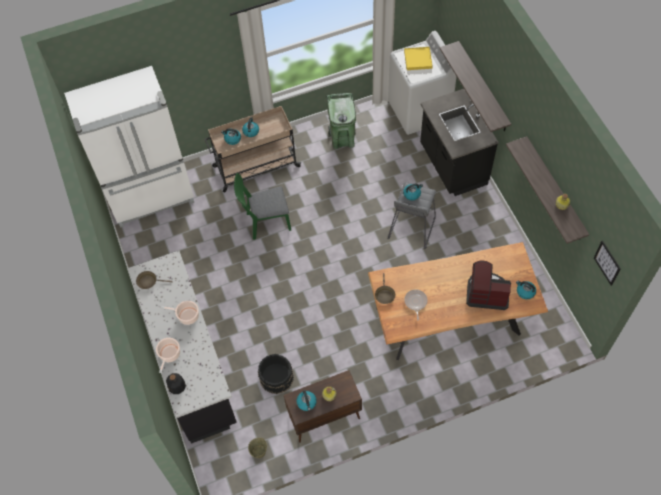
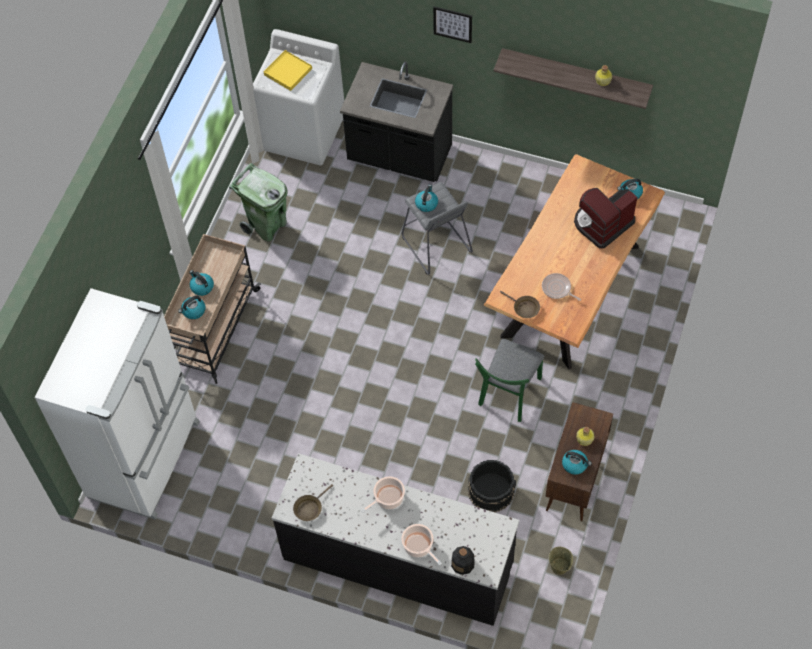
camera: 50 degrees left, 0 degrees up
(265, 222) = (295, 371): green chair -> green chair (508, 395)
(483, 87) = (396, 42): shelf -> none
(607, 263) = (694, 95): picture -> picture (452, 24)

